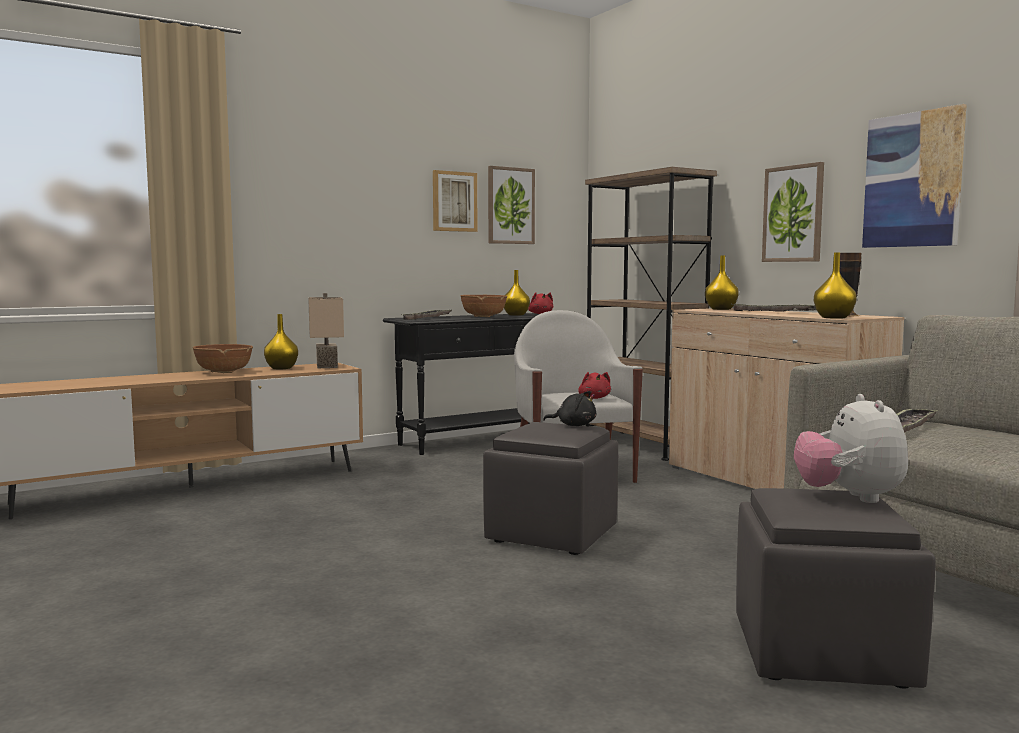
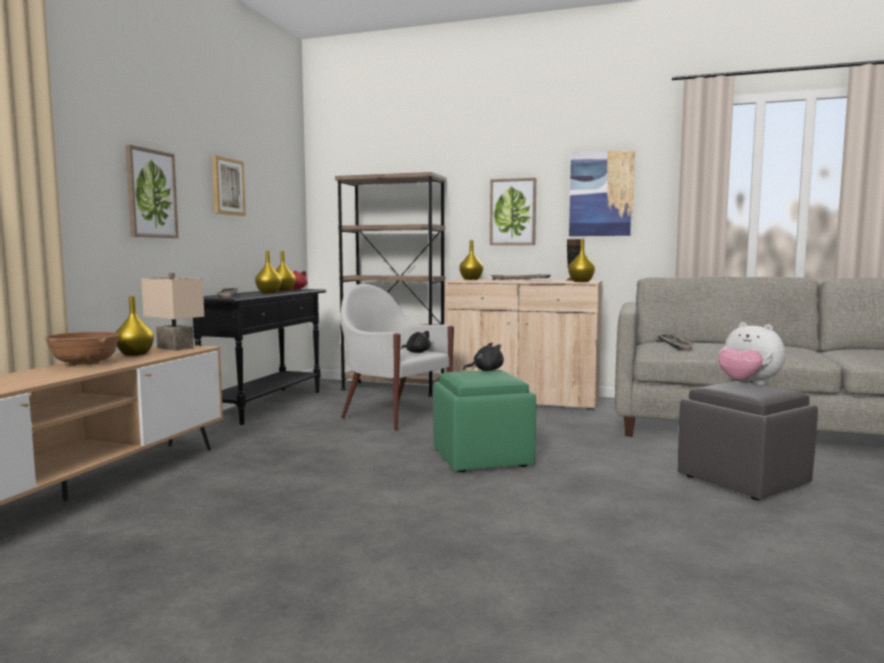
camera: 40 degrees left, 0 degrees up
(483, 316) = (269, 293): brown bowl -> yellow vase
(510, 206) = (263, 194): picture -> picture (151, 194)
(551, 534) = (480, 457): grey ottoman -> green ottoman
(594, 398) = (417, 352): red plush toy -> black plush toy

